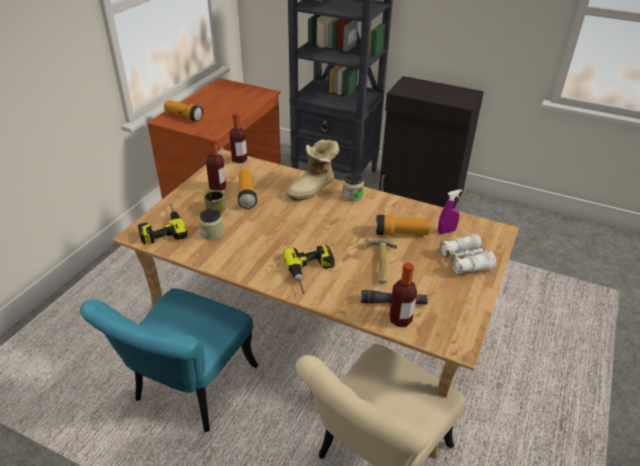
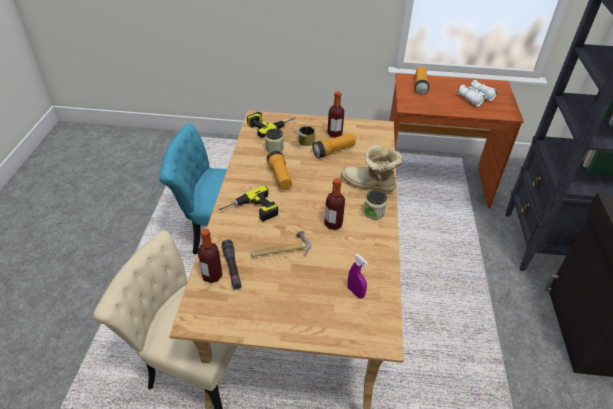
camera: 70 degrees right, 5 degrees up
(239, 160) = (383, 133): bottle -> bottle (333, 224)
(401, 233) = (332, 257): flashlight -> flashlight (280, 177)
(465, 261) = (312, 314): white binoculars -> white binoculars (475, 98)

